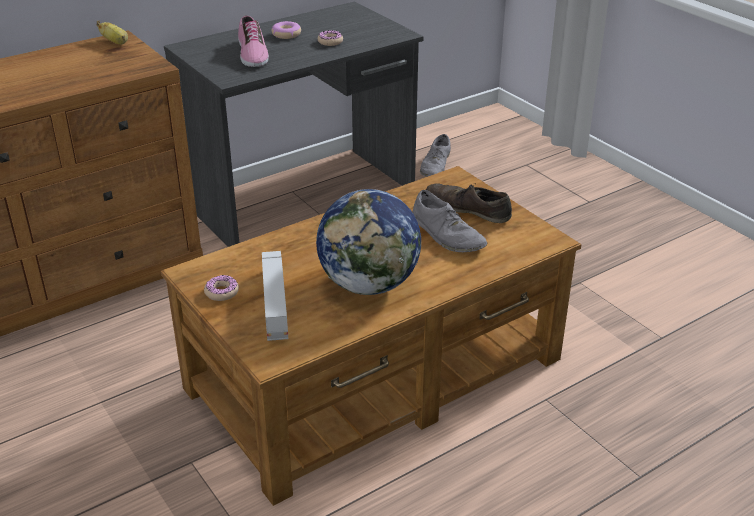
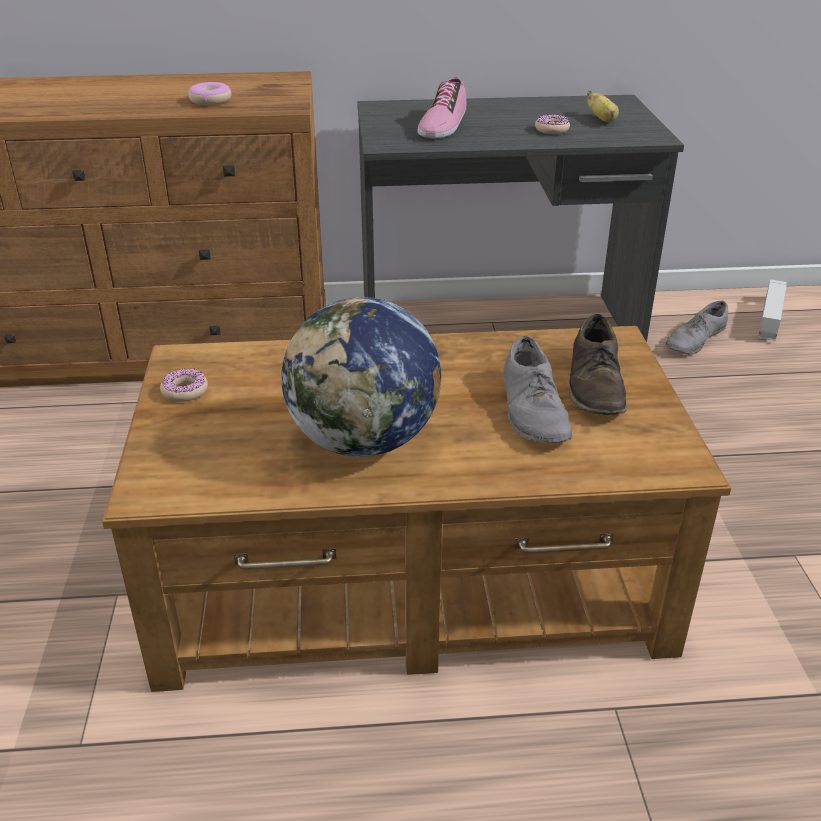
camera: 30 degrees right, 0 degrees up
(116, 42) = (281, 79): banana -> banana (602, 120)
(275, 304) = (226, 426): toy truck -> toy truck (770, 319)
(286, 34) = (507, 113): donut -> donut (210, 100)
(467, 209) = (596, 384): brown shoe -> brown shoe turned 150 degrees counterclockwise

